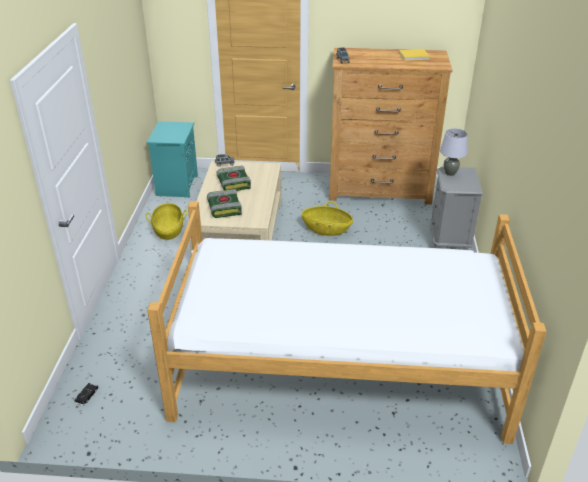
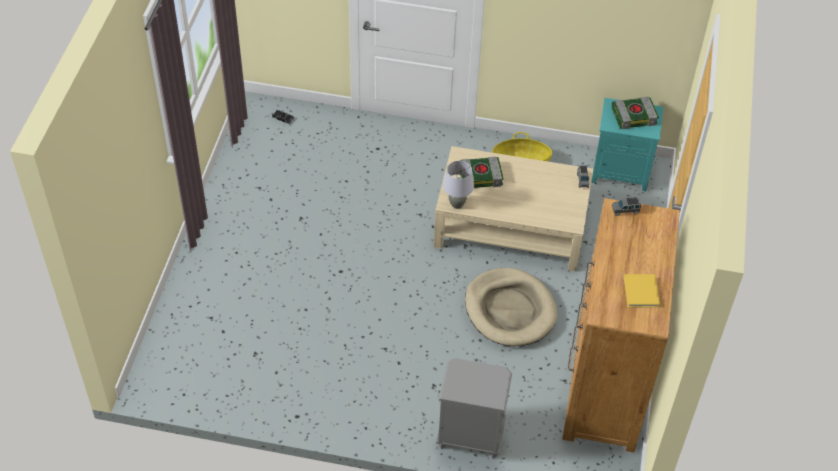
camera: 95 degrees right, 15 degrees up
(233, 183) = (535, 186): book -> book (634, 116)
(326, 229) = (510, 310): basket -> beige dog bed
(339, 367) = (275, 287): bed -> none
(450, 173) = (490, 376): grey table lamp -> grey table lamp (457, 204)

